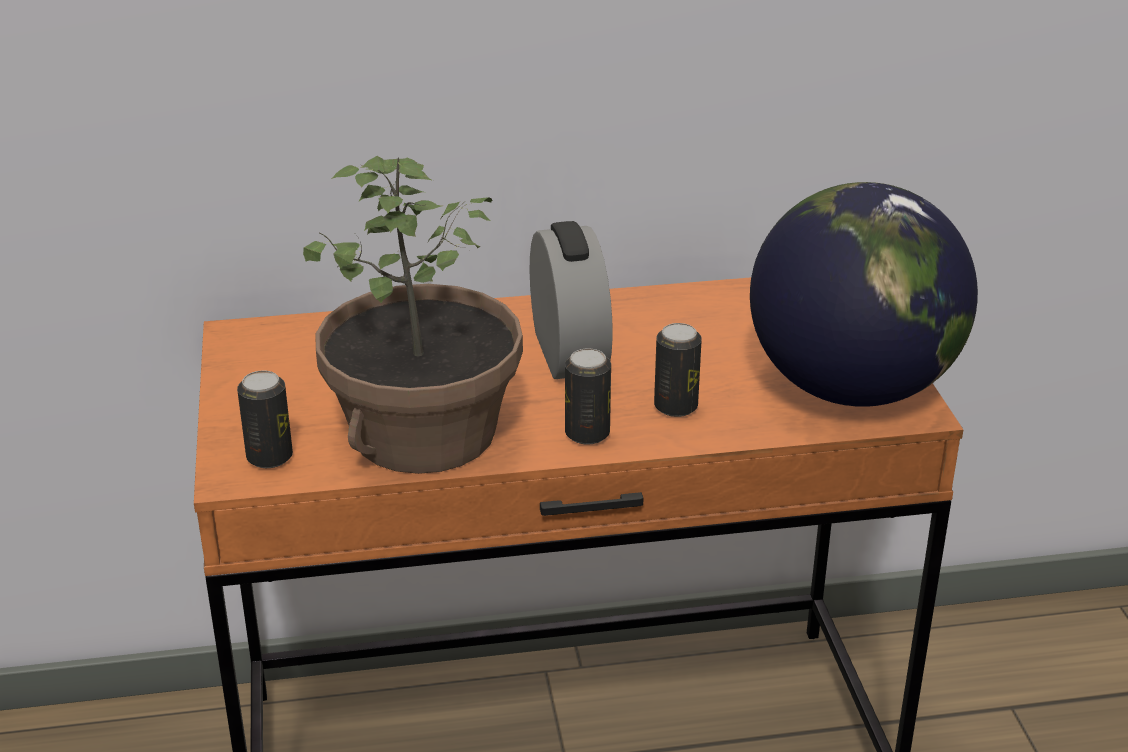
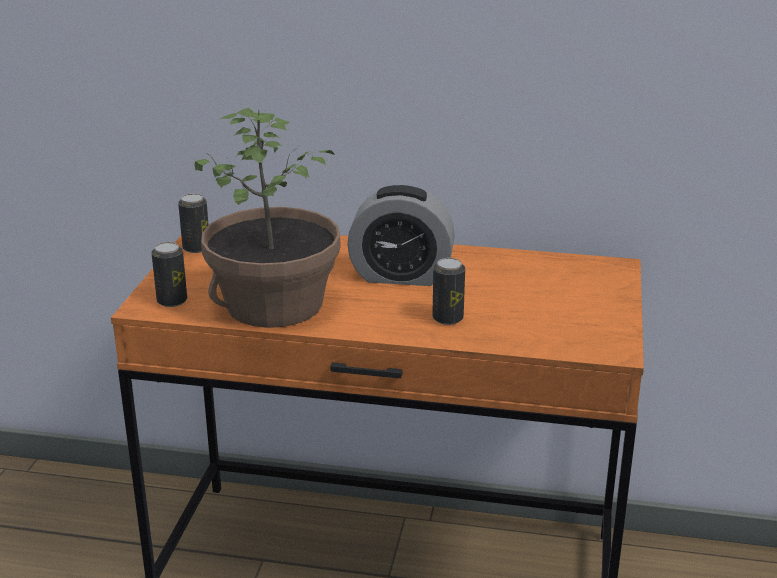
camera: 20 degrees right, 5 degrees down
(569, 352) = (401, 276): alarm clock -> alarm clock turned 90 degrees clockwise
(587, 434) = (377, 323): can -> can (196, 248)
(852, 387) = (580, 328): globe -> none

